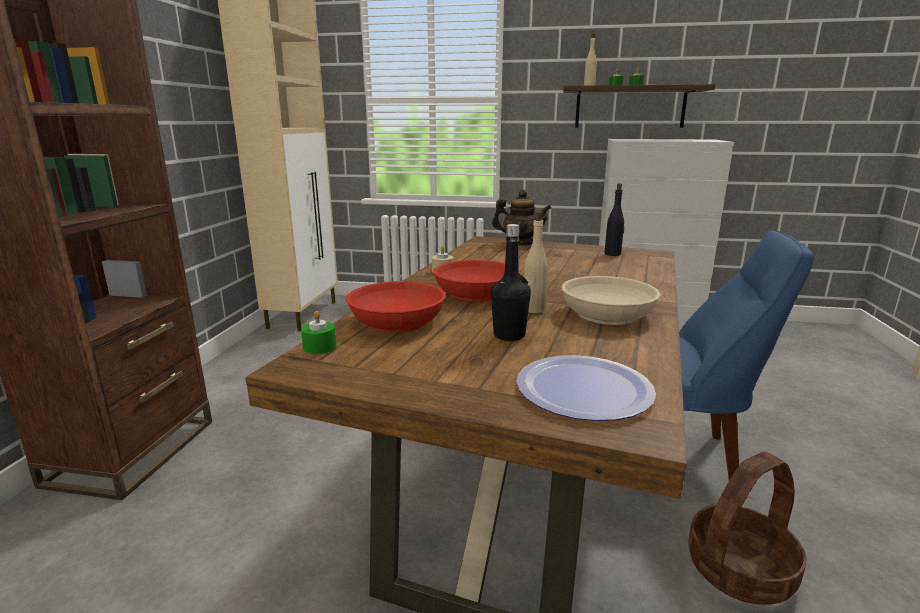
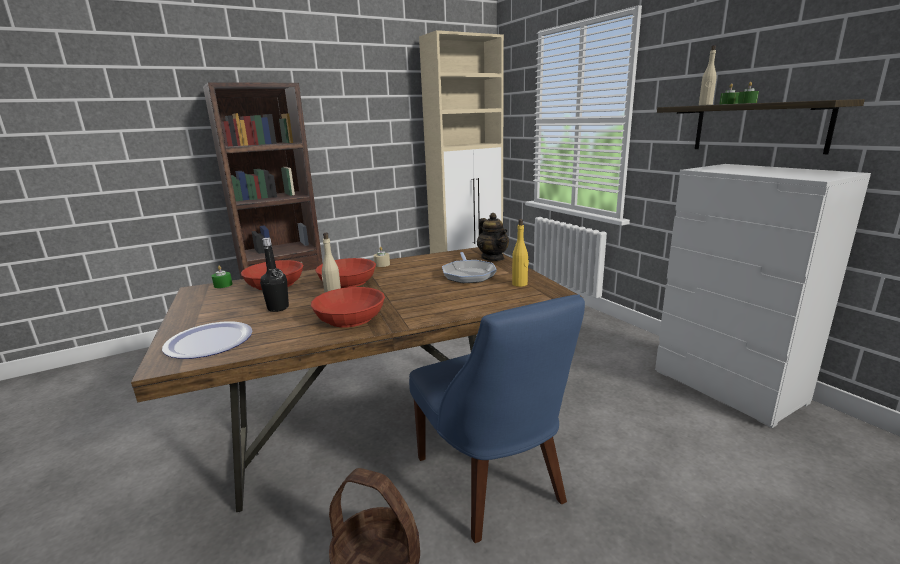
camera: 50 degrees right, 0 degrees up
(552, 258) = (468, 274): none -> frying pan
(607, 314) = (350, 318): beige bowl -> red bowl
(612, 254) = (520, 284): black bottle -> yellow bottle

